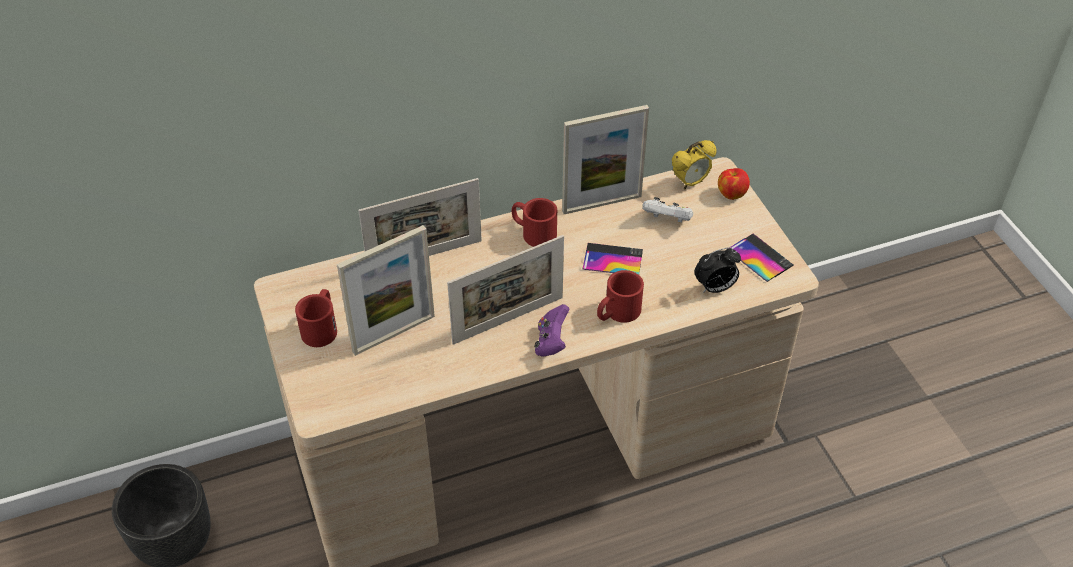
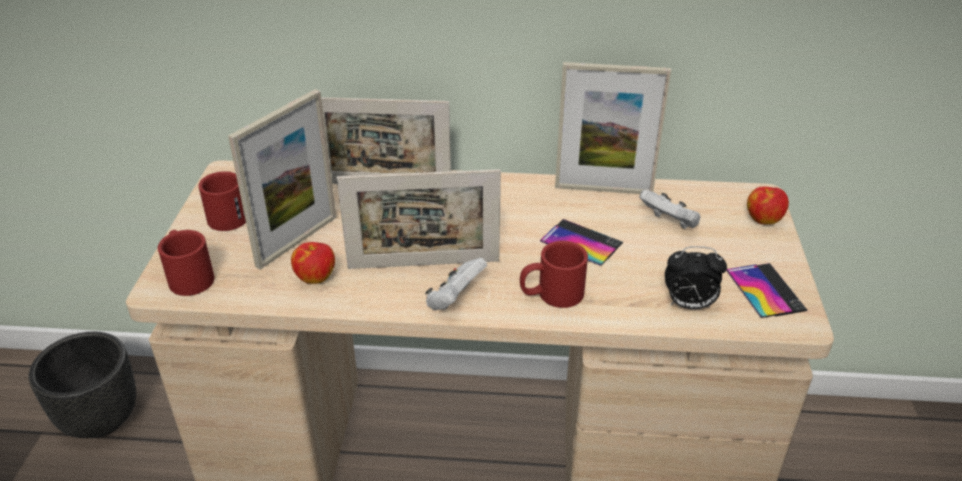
camera: 25 degrees right, 10 degrees down
(394, 334) = (297, 241): picture frame -> picture frame turned 45 degrees counterclockwise
(433, 360) = (315, 277): none -> apple
(533, 232) = (510, 194): red mug -> red mug (188, 275)
(551, 342) = (455, 300): purple game controller -> white game controller
(690, 183) = (718, 197): alarm clock -> none

